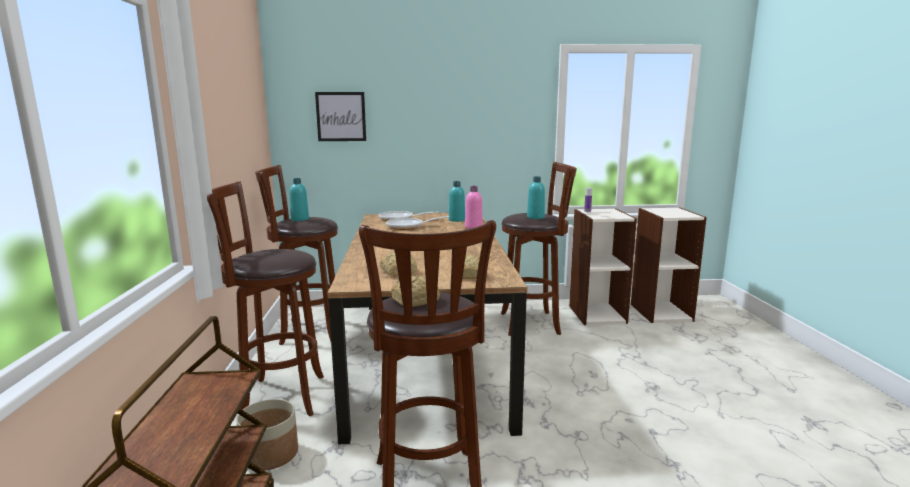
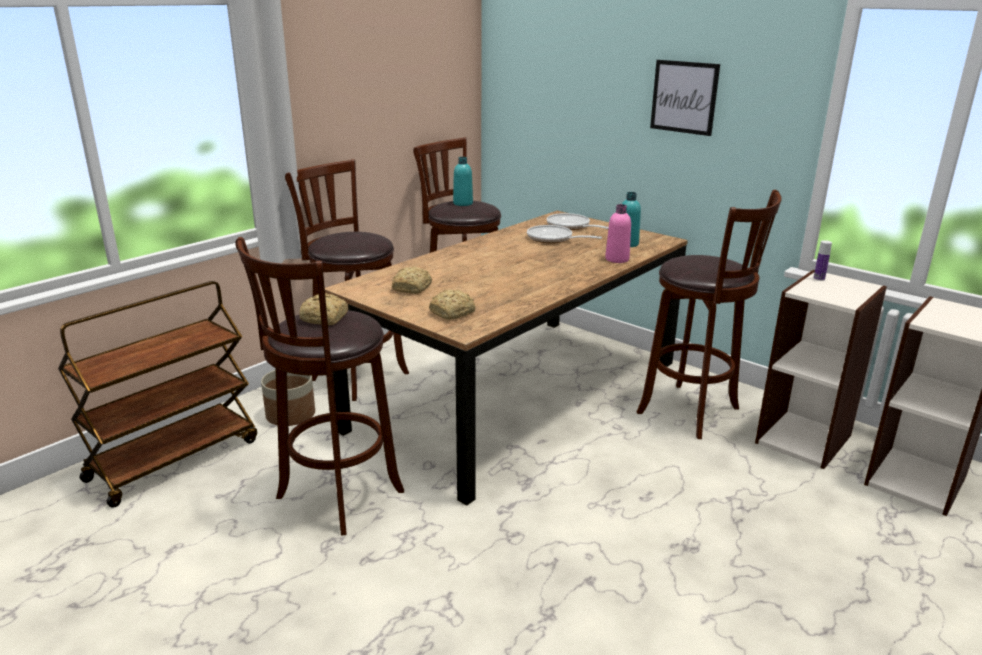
camera: 45 degrees right, 10 degrees up
(341, 116) = (547, 84): picture -> picture (684, 97)
(535, 217) = (701, 267): turquoise bottle -> none

